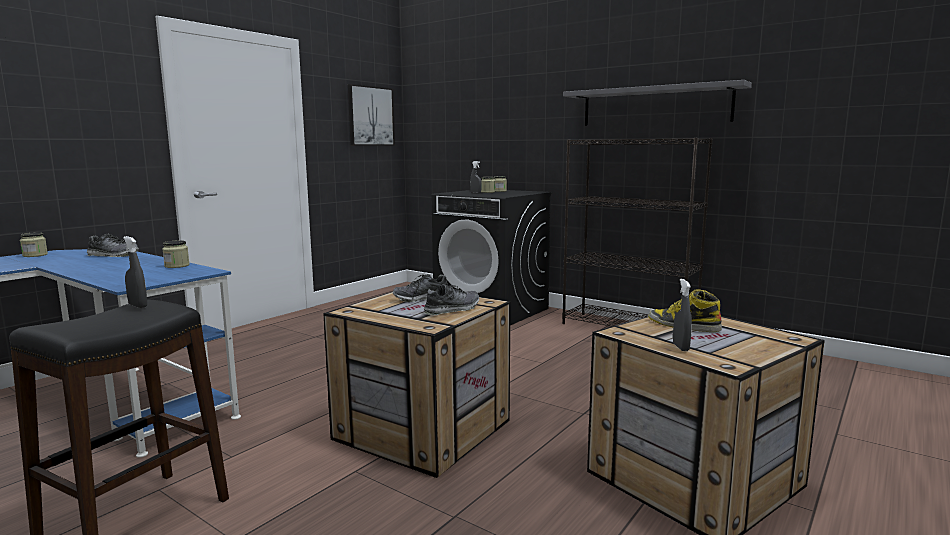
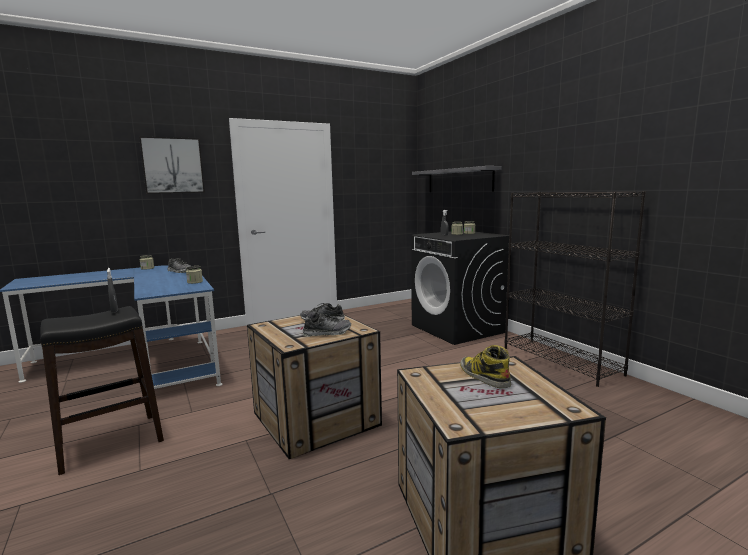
camera: 25 degrees right, 0 degrees up
(370, 116) = (388, 174): picture -> picture (173, 165)
(655, 106) = (595, 161): grey shelf -> grey shelf (459, 180)
(680, 347) = (444, 398): grey spray bottle -> none

